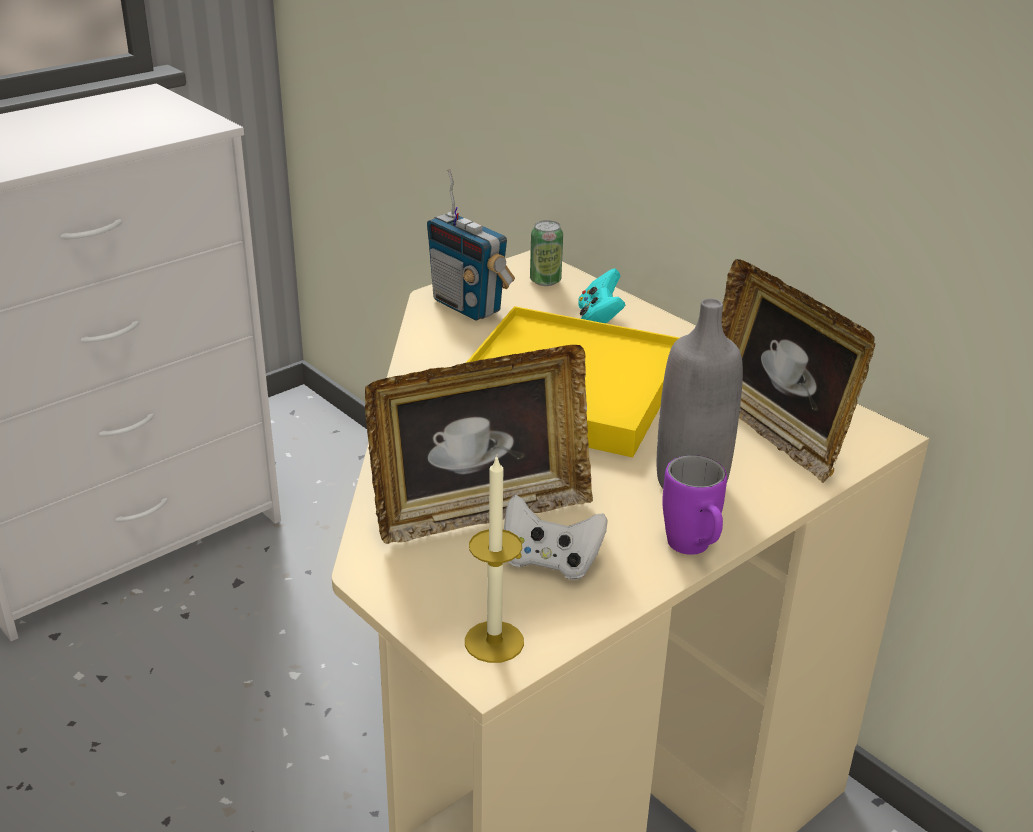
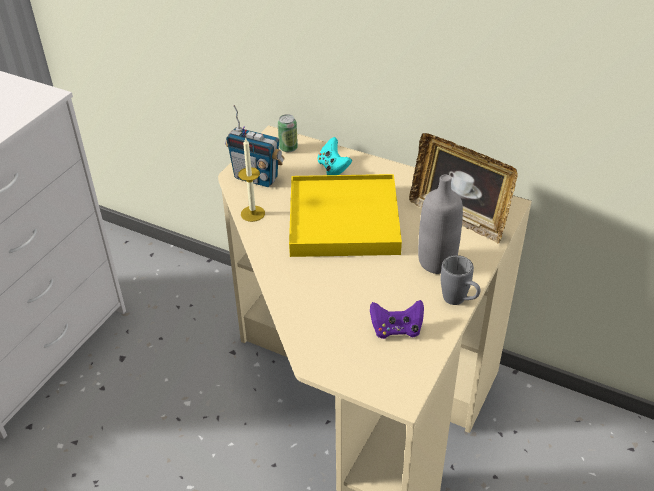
camera: 20 degrees left, 10 degrees up
(481, 511) = (345, 311): picture frame -> none
(494, 642) = (397, 383): candle -> candle (252, 213)
(550, 561) = (396, 329): white game controller -> purple game controller
(694, 551) = (459, 301): purple mug -> grey mug

